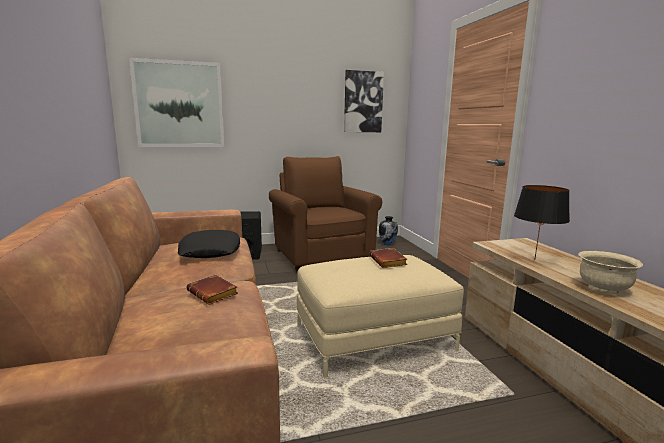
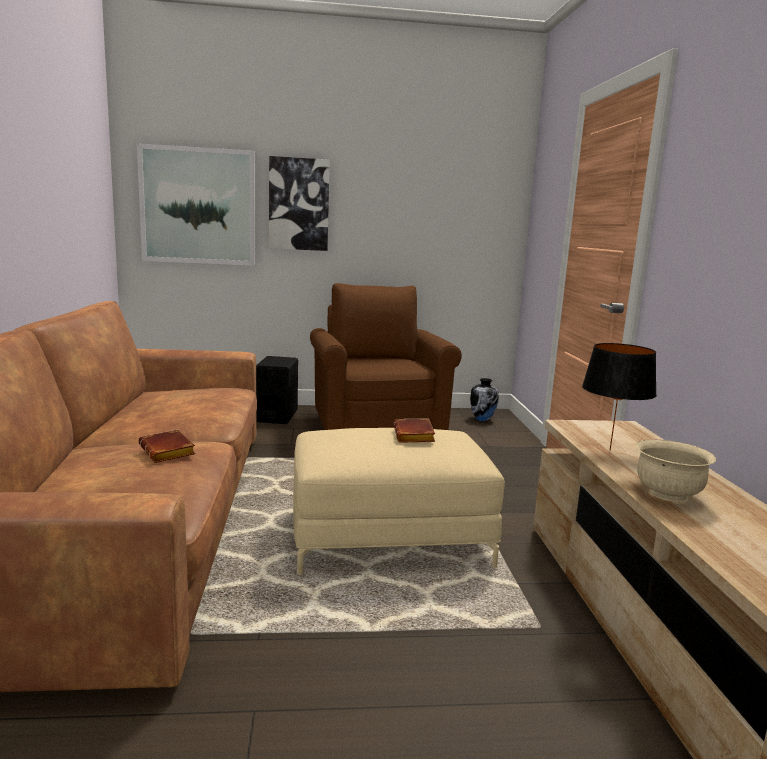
camera: 10 degrees right, 0 degrees up
(210, 250) = (196, 402): black pillow -> none
(363, 102) = (458, 208): picture -> picture (299, 204)

